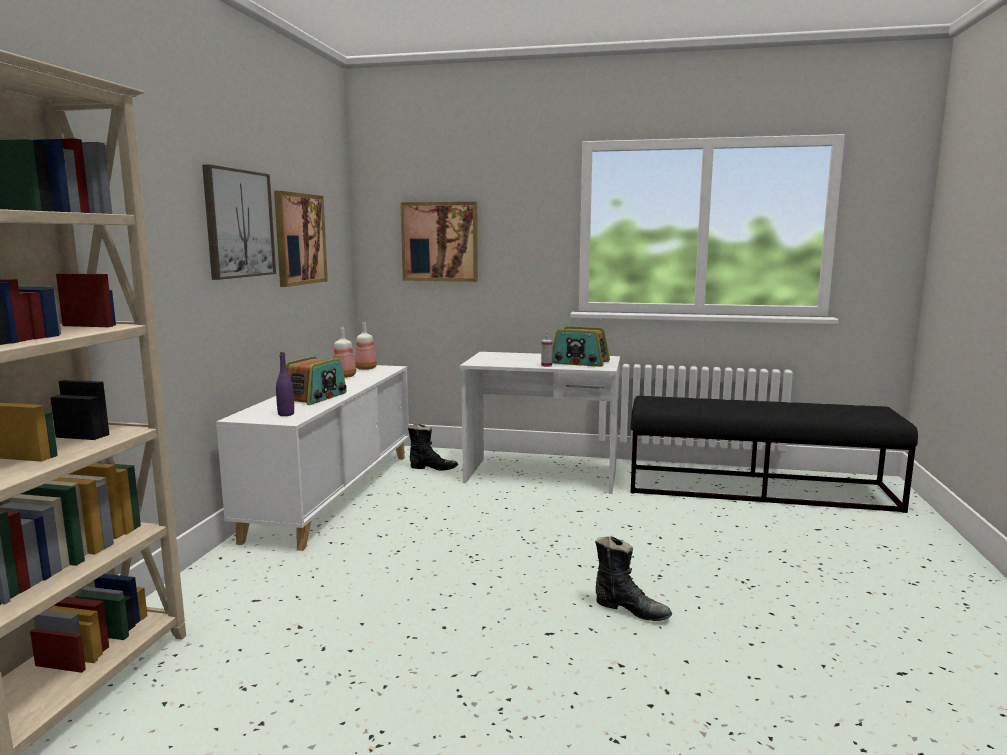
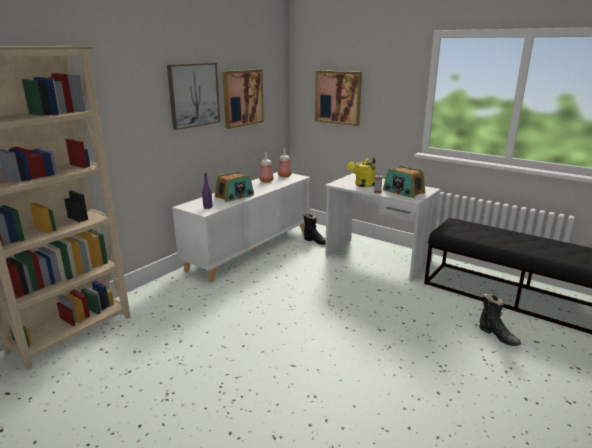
camera: 25 degrees right, 10 degrees up
(514, 361) = (362, 185): none -> yellow watering can
(630, 610) = (351, 364): black boot -> black boot (498, 336)

